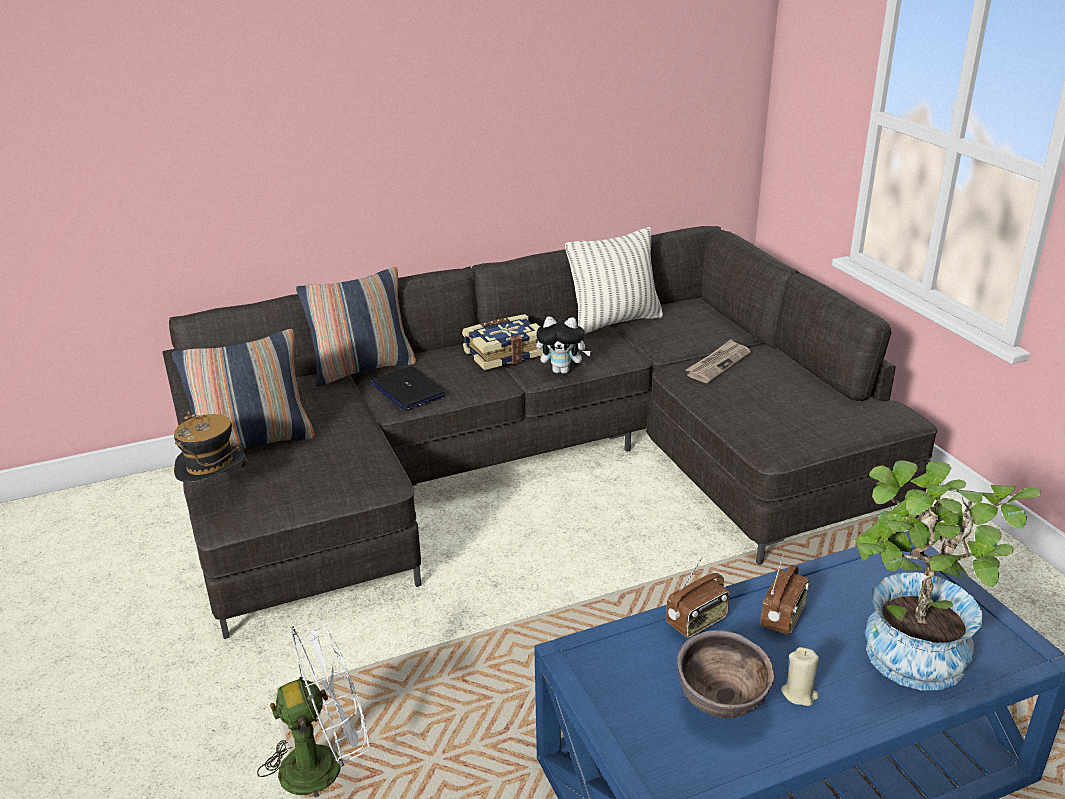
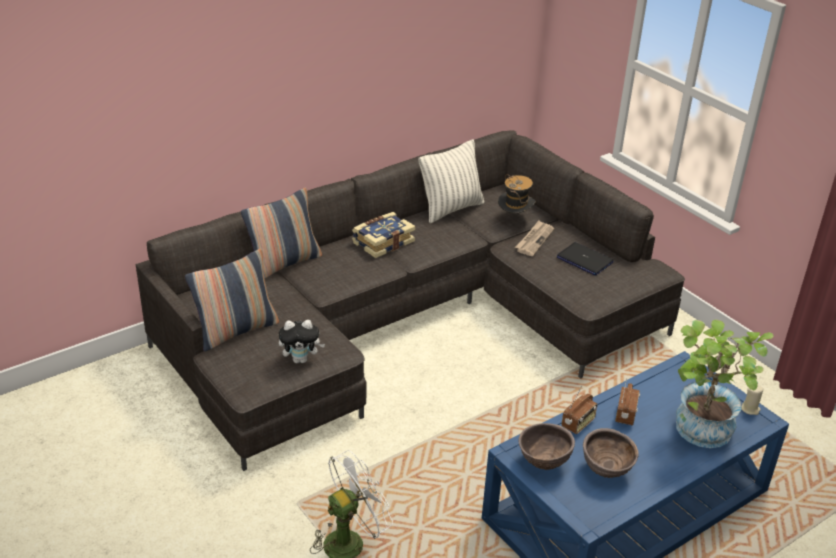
camera: 15 degrees left, 5 degrees up
(216, 493) = (231, 372): hat -> hat (514, 220)
(407, 390) = (326, 279): laptop -> laptop (584, 260)
(562, 371) = (429, 254): plush toy -> plush toy (301, 360)
(616, 678) = (543, 463): none -> brown bowl
(799, 694) = (646, 458): beige candle -> beige candle (750, 409)

